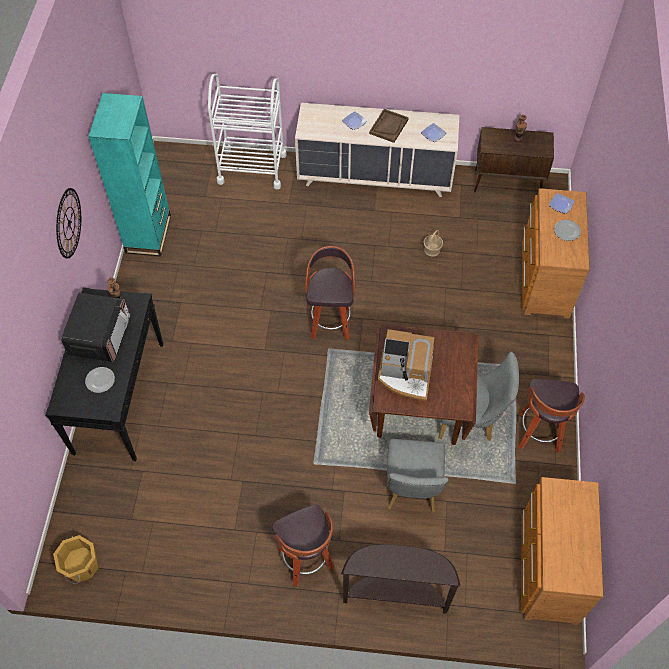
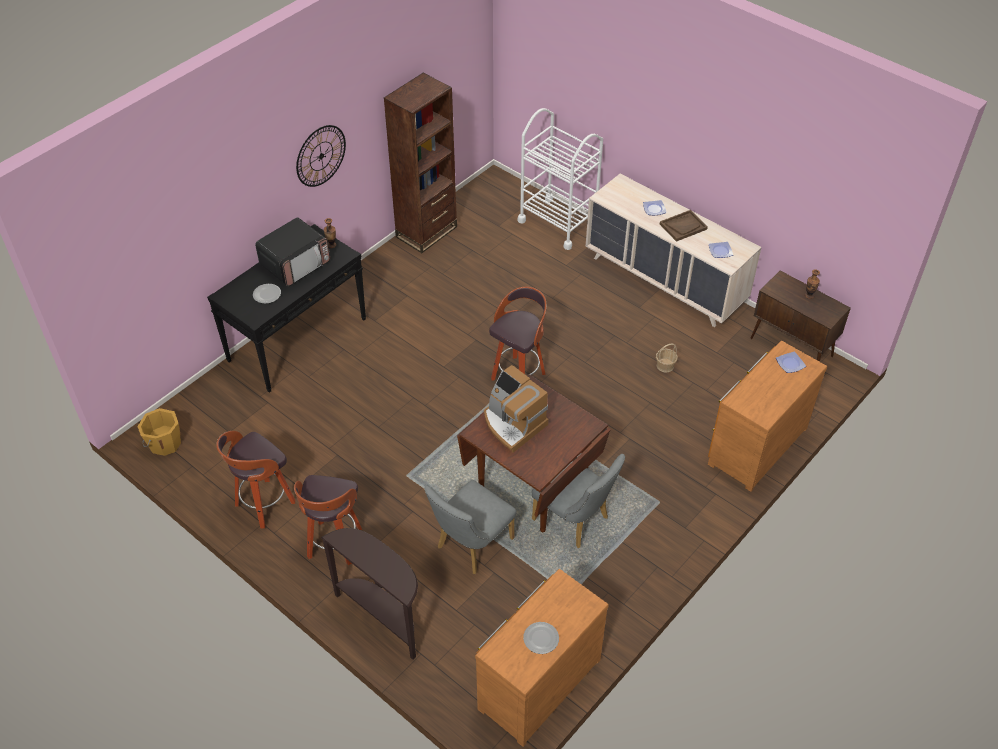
camera: 35 degrees right, 10 degrees down
(148, 234) = (426, 232): turquoise bookcase -> brown bookcase
(539, 434) = (631, 570): stool -> stool (264, 505)
(567, 231) = (775, 388): plate -> plate (540, 639)

